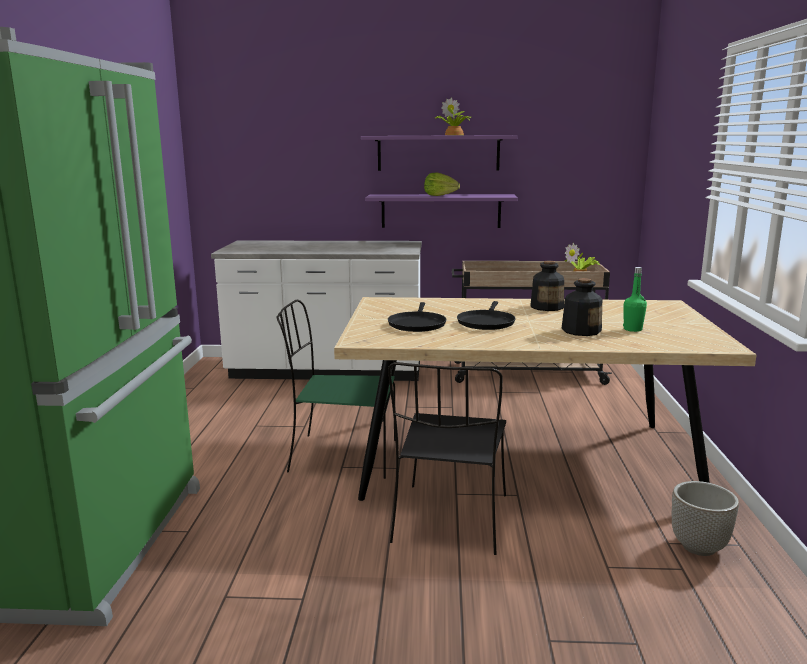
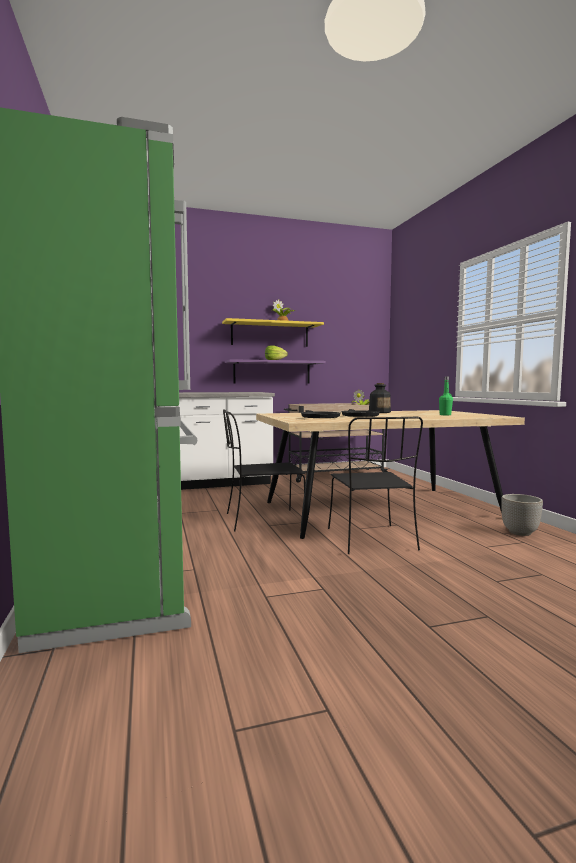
camera: 20 degrees left, 10 degrees down
(340, 456) = (262, 520): green chair -> black chair
(438, 153) = (270, 334): purple shelf -> yellow shelf
(581, 331) = (419, 416): bottle -> none

